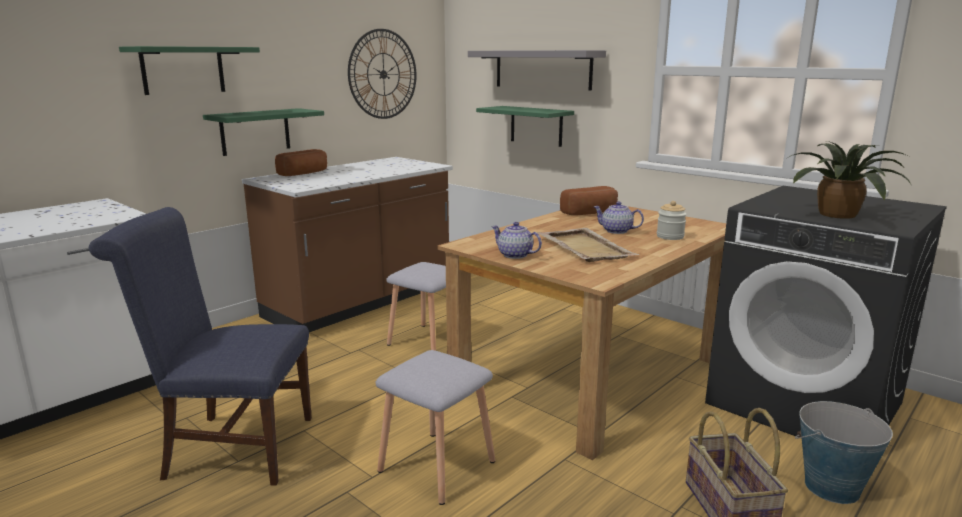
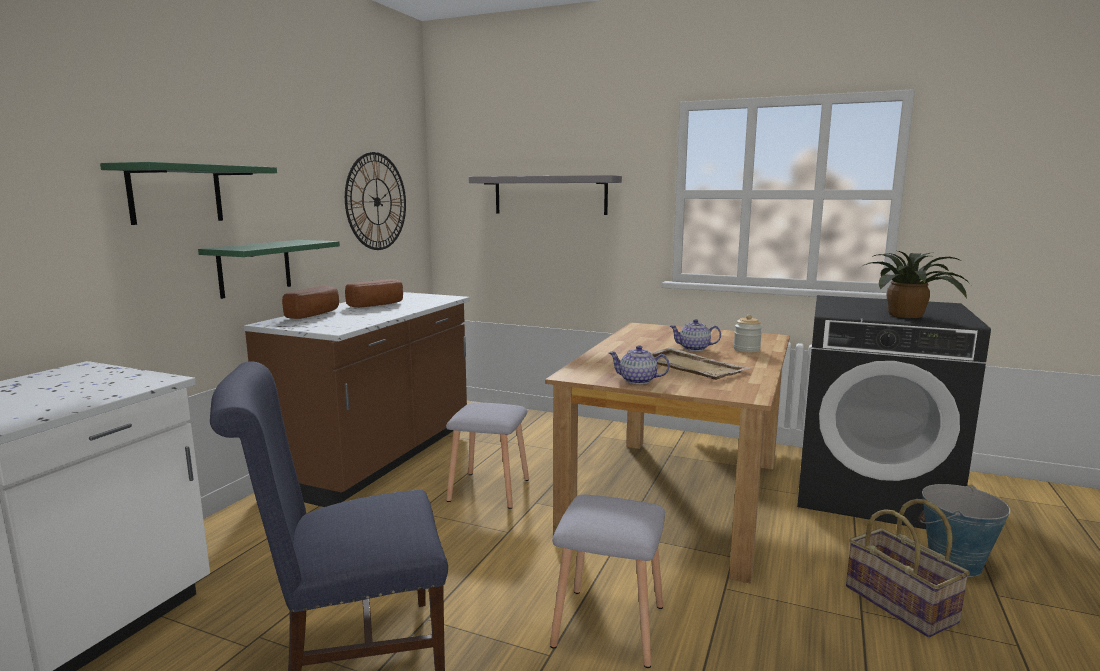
camera: 20 degrees left, 5 degrees down
(536, 126) = (544, 252): green shelf -> none
(591, 213) = (646, 334): bread -> bread (378, 305)

